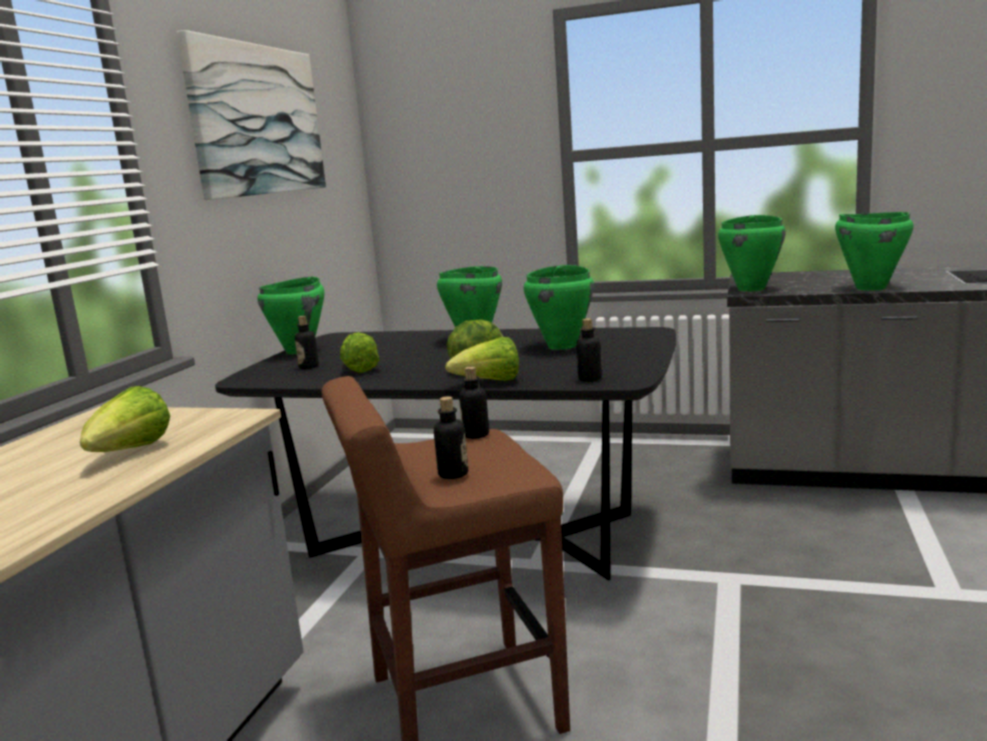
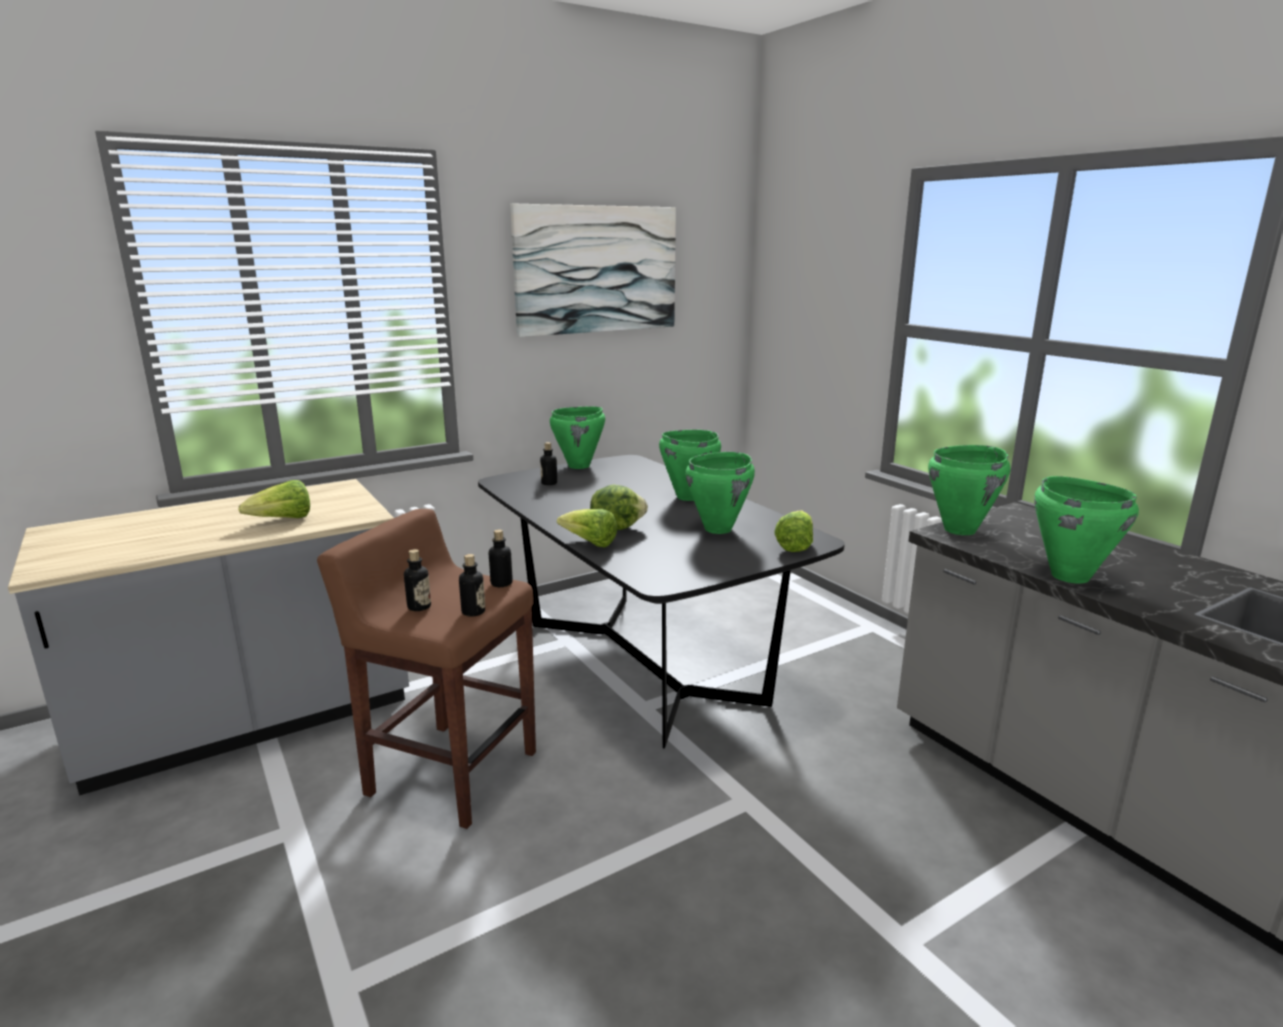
camera: 40 degrees right, 5 degrees up
(358, 369) = (564, 497): lettuce -> lettuce (794, 545)
(590, 379) = (645, 570): bottle -> bottle (473, 612)

